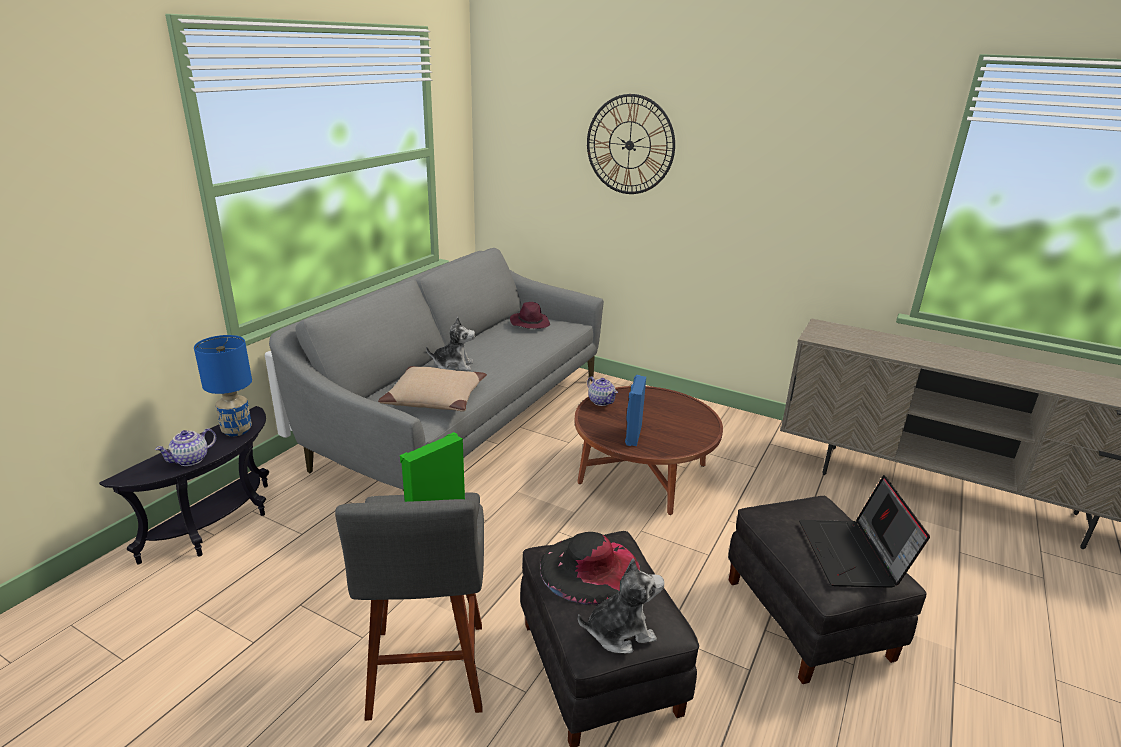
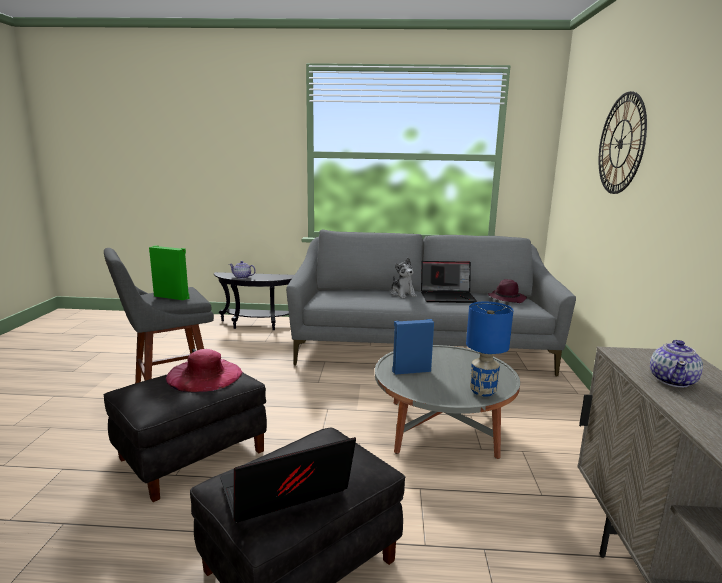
camera: 65 degrees right, 10 degrees down
(237, 430) = (274, 277): blue table lamp -> blue table lamp (483, 391)
(435, 398) = (353, 298): beige pillow -> none
(495, 346) = (448, 297): none -> laptop
(589, 568) = (204, 375): black hat -> pink hat
(601, 401) = (447, 350): teapot -> teapot (673, 380)
(620, 632) = (140, 394): plush toy -> none
(642, 474) = (441, 428): brown coffee table -> grey coffee table

